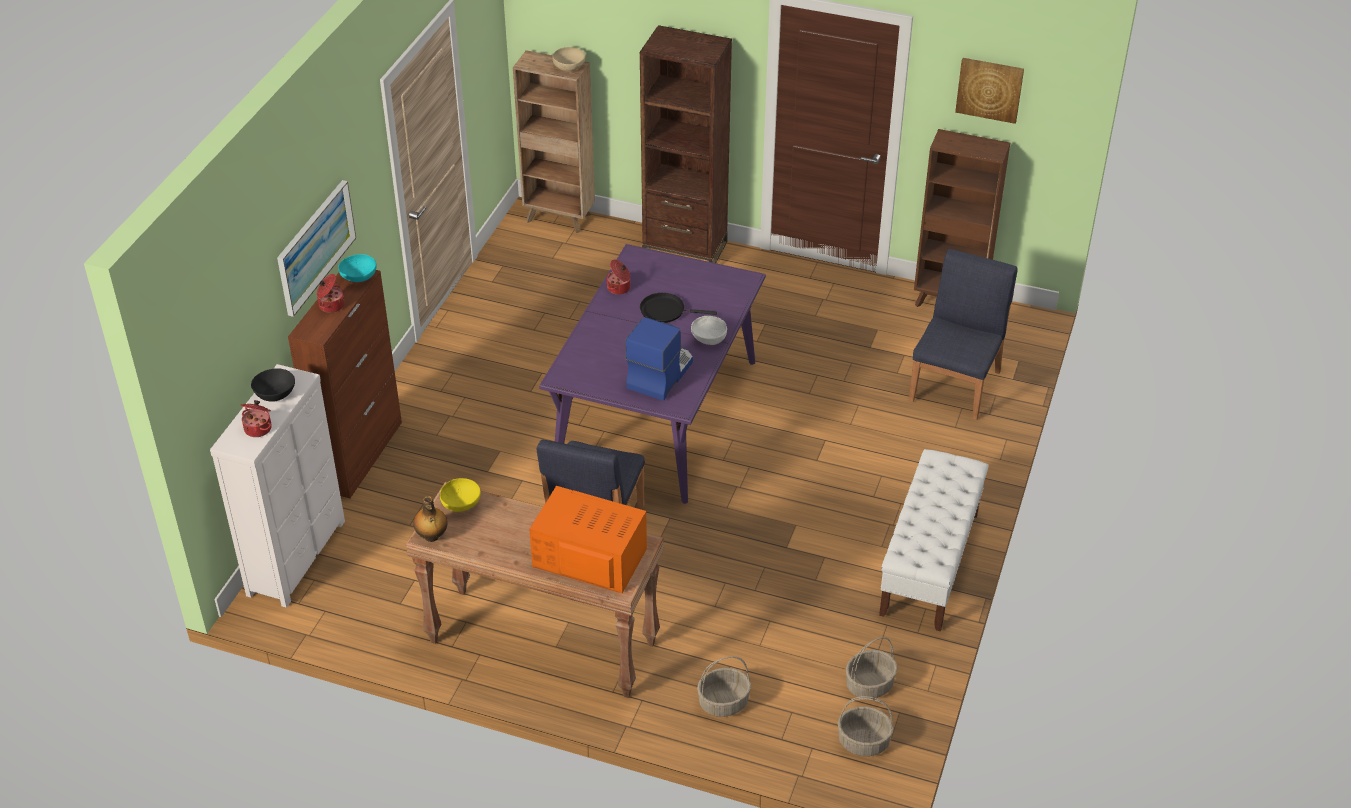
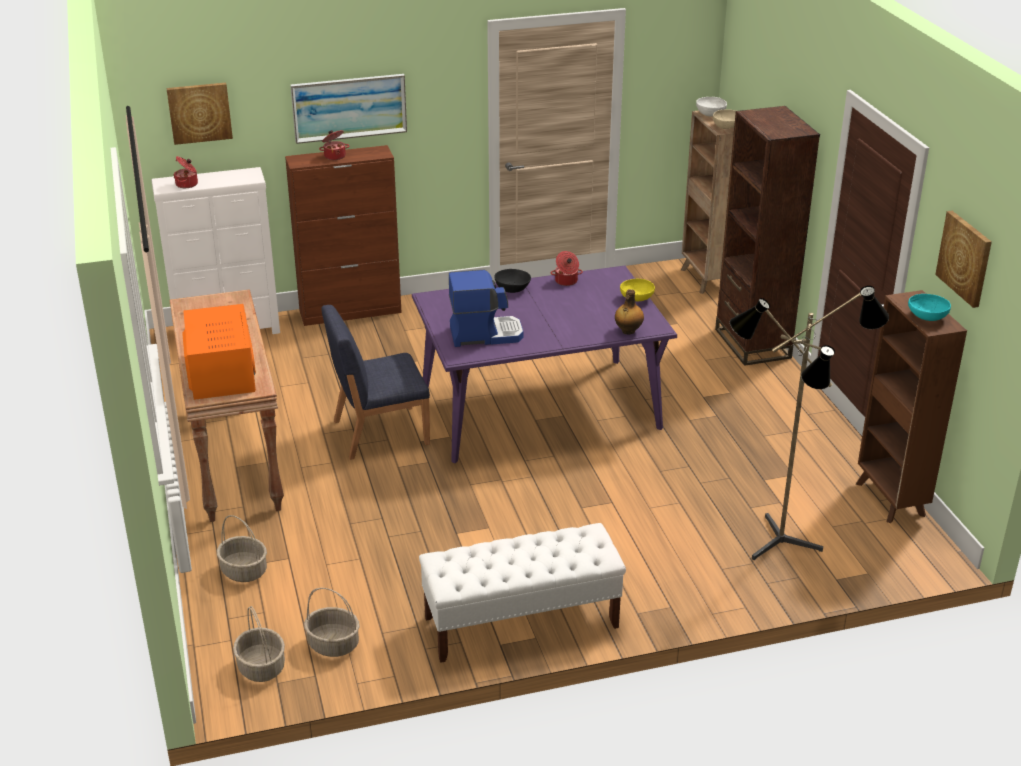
camera: 55 degrees right, 10 degrees down
(224, 345) = (199, 112): none -> picture
(275, 394) = (228, 176): black bowl -> black bowl (512, 289)
(359, 278) = (376, 154): turquoise bowl -> turquoise bowl (926, 318)
(431, 536) = (185, 305): bottle -> bottle (628, 331)
(461, 504) = (230, 303): yellow bowl -> yellow bowl (636, 299)
(665, 311) = (566, 309): black frying pan -> none
(708, 338) = (556, 338): white bowl -> white bowl (710, 114)
(956, 385) = (780, 547): blue chair -> floor lamp

